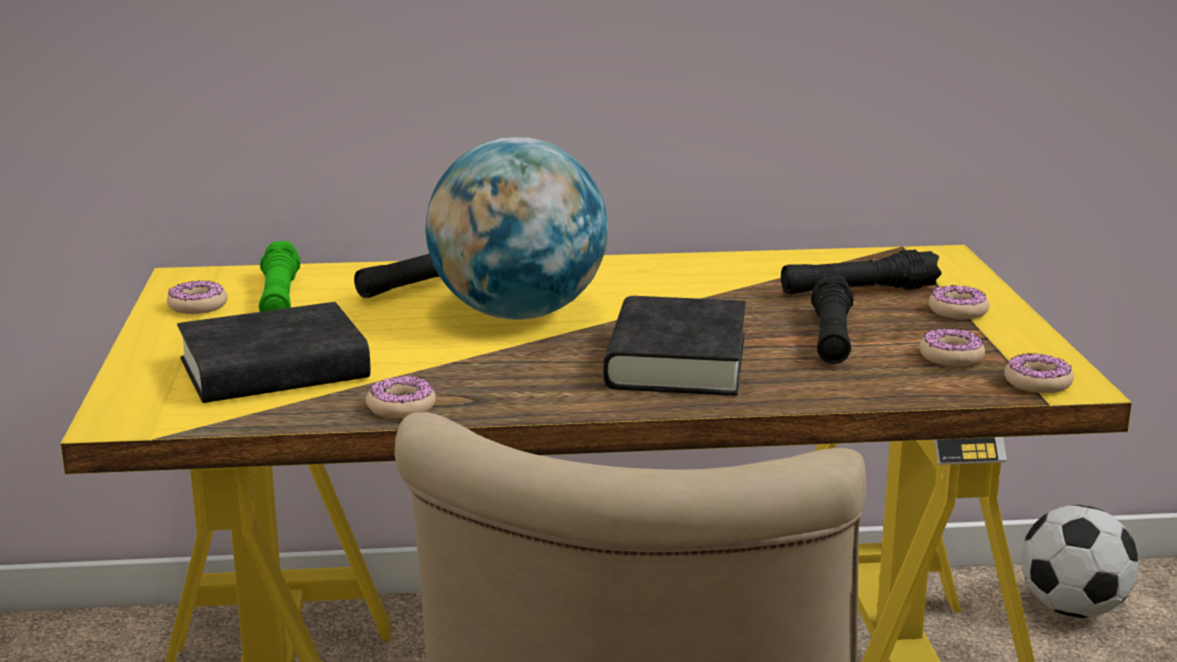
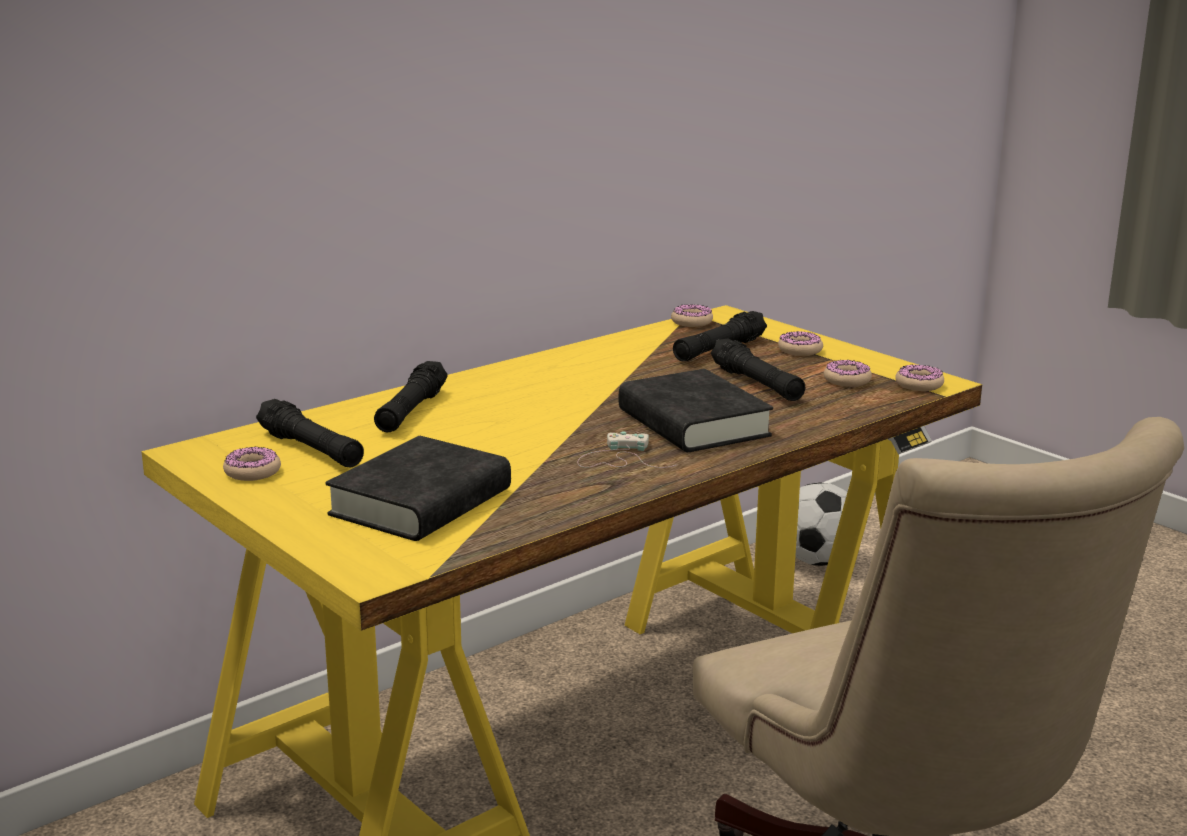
camera: 35 degrees left, 0 degrees up
(279, 298) = (311, 449): green flashlight -> black flashlight
(401, 407) = (571, 503): donut -> donut (691, 322)
(517, 314) = (524, 417): globe -> none
(531, 377) = (619, 458): none -> white game controller

